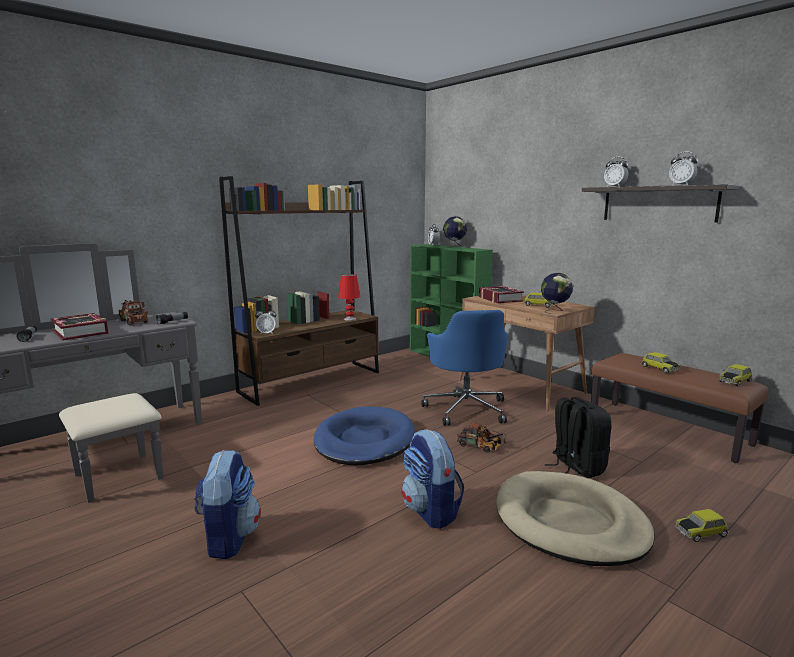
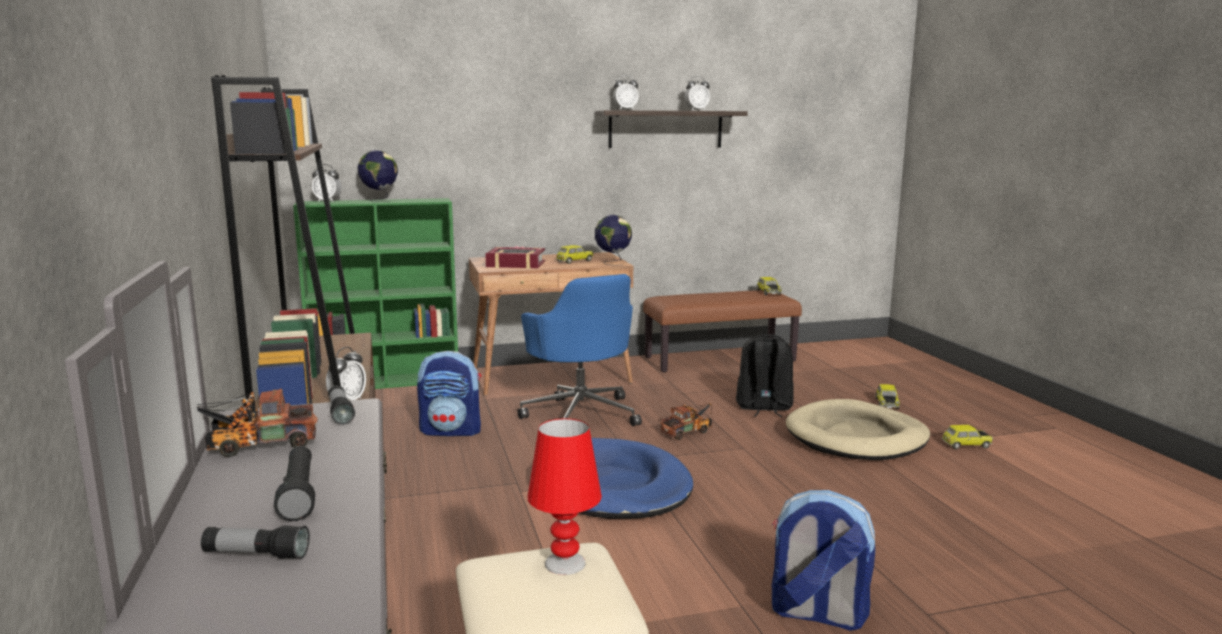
camera: 65 degrees left, 0 degrees up
(81, 332) = (299, 494): book -> black flashlight
(350, 319) = (353, 346): red table lamp -> red table lamp (565, 563)
(431, 511) = (811, 486): backpack -> backpack (452, 431)
(466, 409) = (581, 414): blue office chair -> blue office chair turned 45 degrees clockwise
(659, 368) = (716, 298): toy car -> toy car (966, 445)

